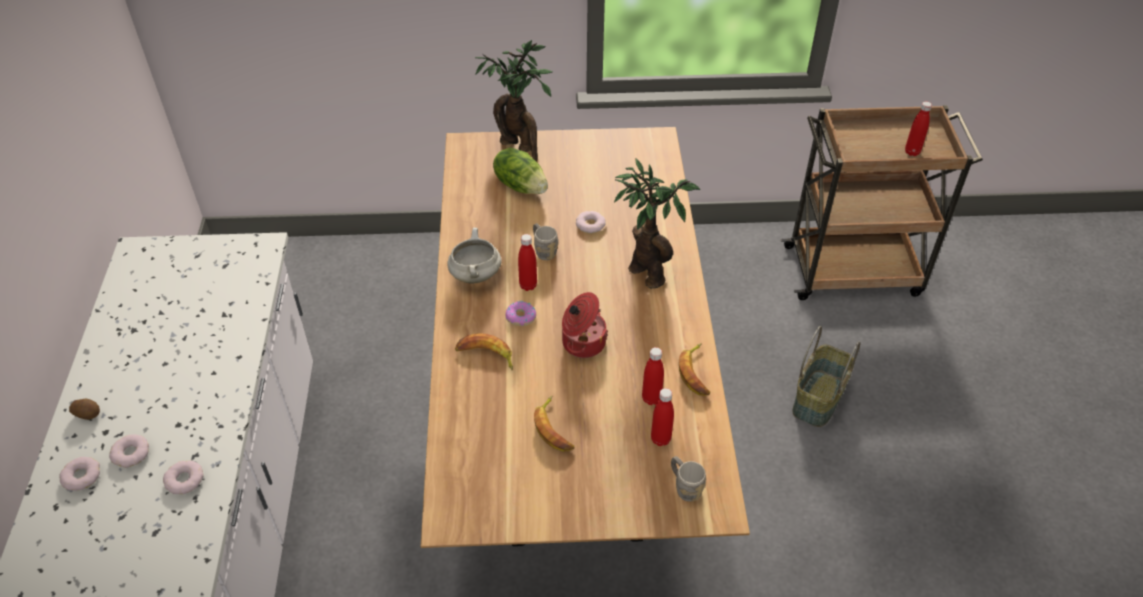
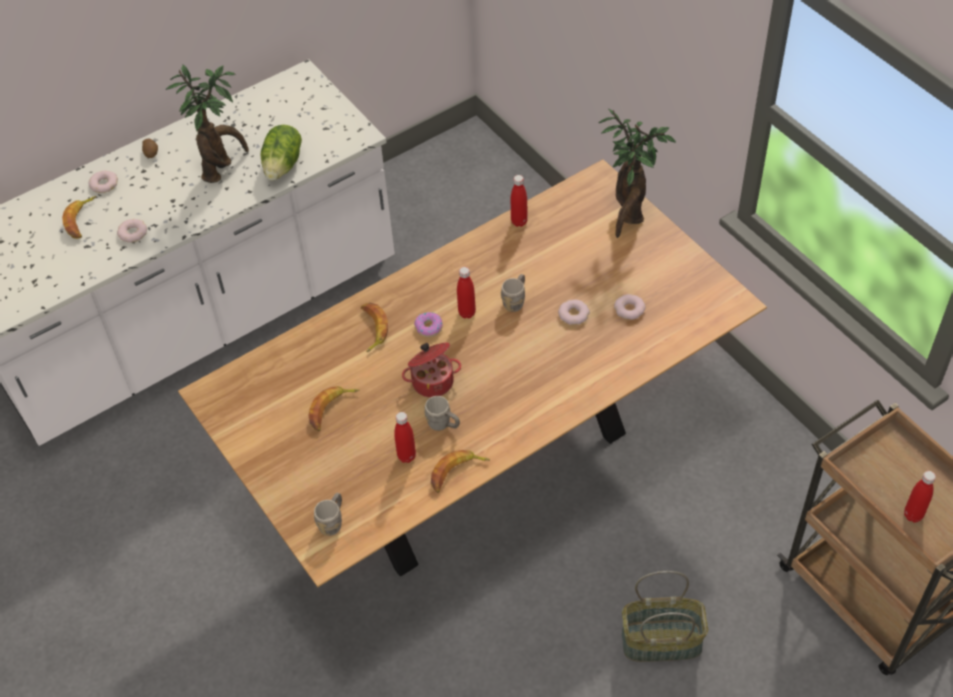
camera: 60 degrees right, 5 degrees up
(110, 522) = (81, 220): none -> banana
(131, 453) = (135, 194): donut -> donut (629, 309)
(475, 275) = (451, 274): white cooking pot -> none
(521, 185) = (581, 243): lettuce -> lettuce (283, 165)
(636, 357) = (443, 424): none -> grey mug
(645, 271) = (549, 381): potted plant -> potted plant (222, 168)
(660, 439) = (369, 483): red bottle -> red bottle (519, 222)

